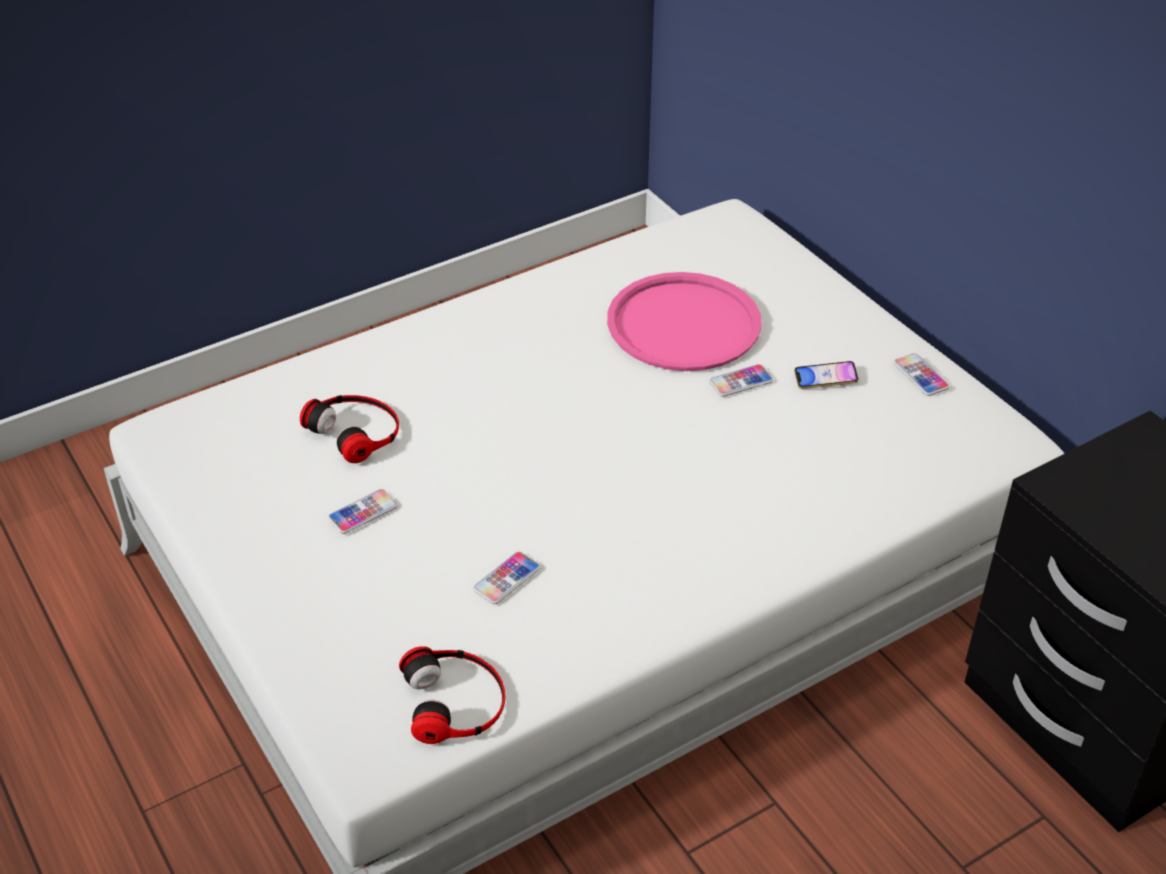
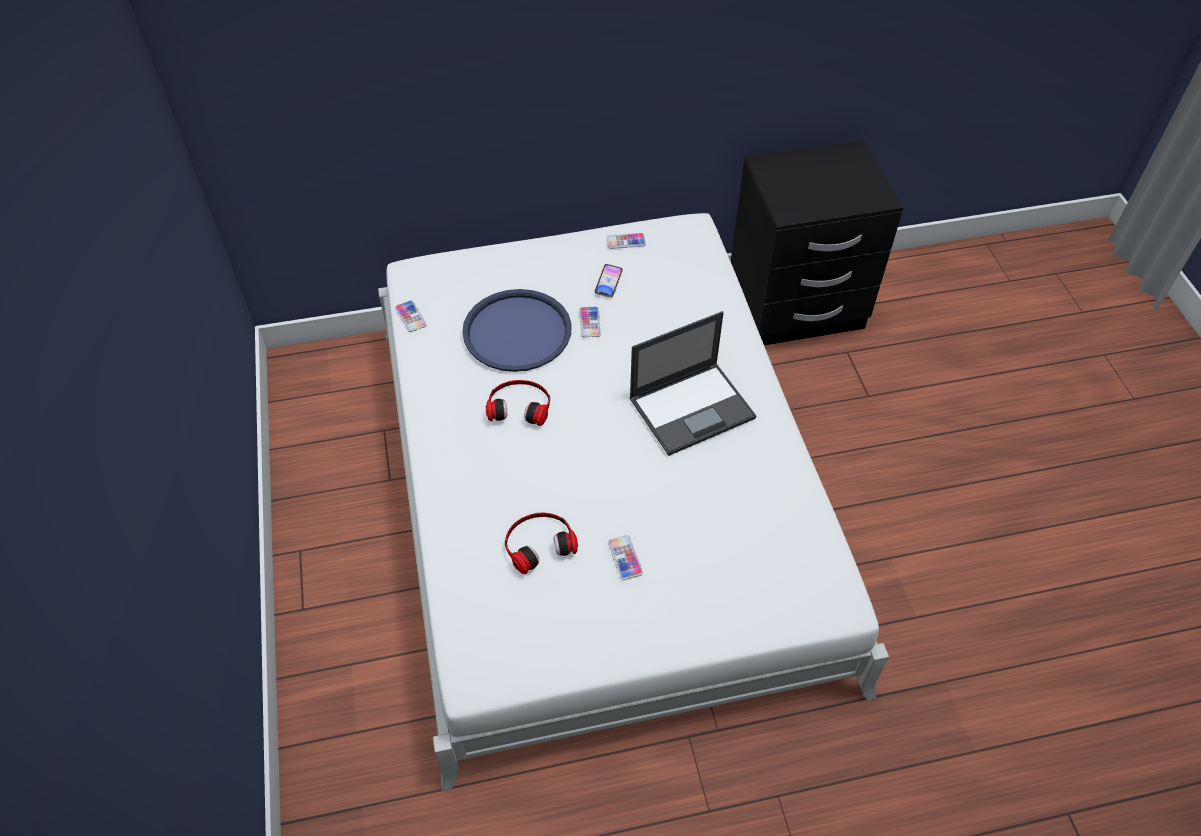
camera: 70 degrees left, 10 degrees up
(455, 701) = (808, 545): headphones -> headphones (519, 405)
(507, 579) = (715, 493): phone -> phone (411, 316)
(646, 519) = (693, 407): none -> laptop
(683, 324) = (517, 332): pink tray -> blue tray

